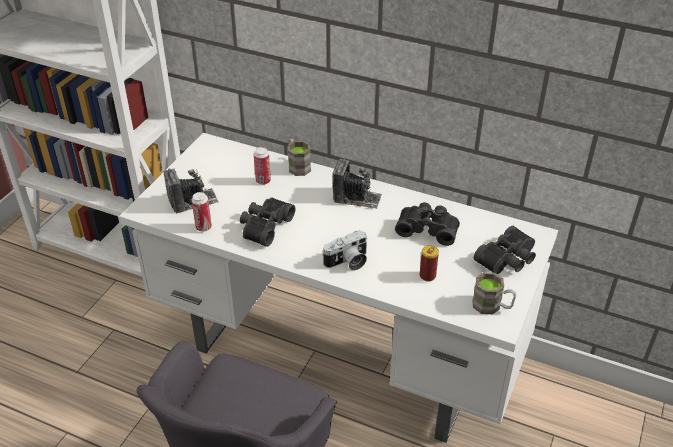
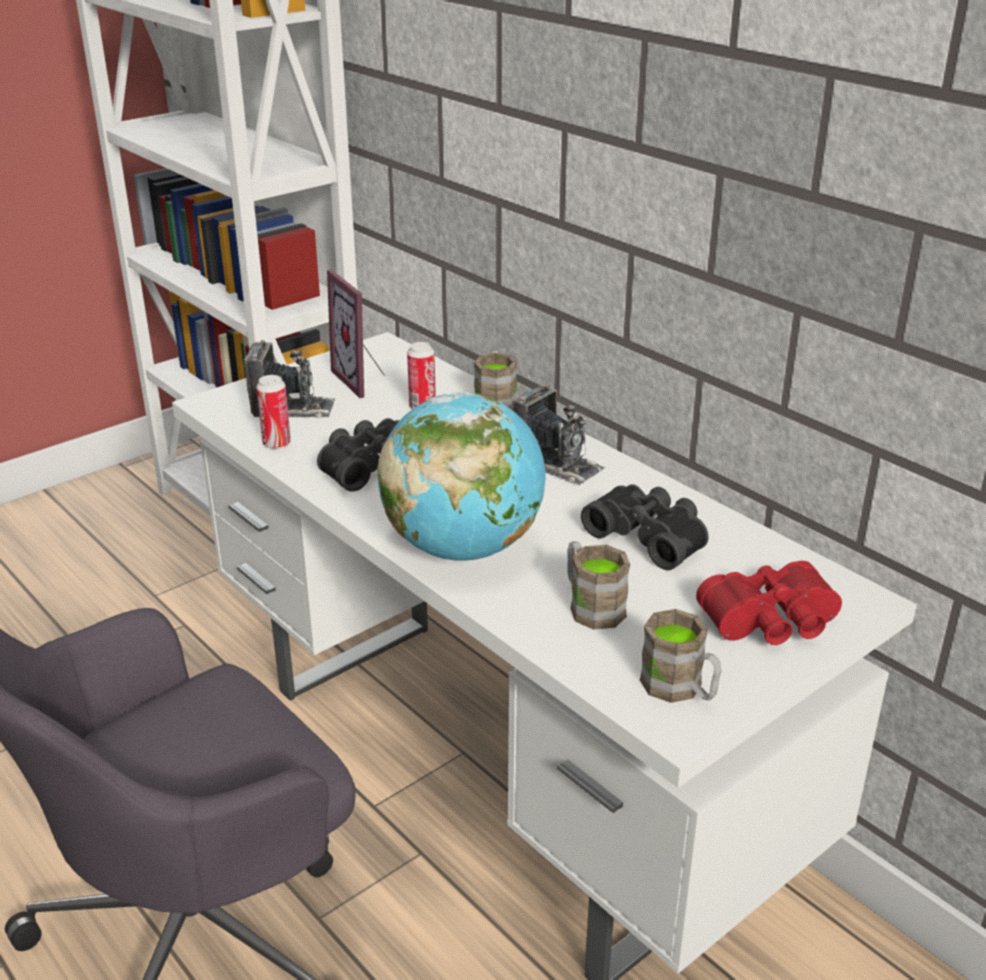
camera: 25 degrees right, 10 degrees down
(217, 170) = (364, 380): none -> picture frame
(347, 262) = (463, 547): camera -> globe
(427, 276) = (591, 605): can -> brown mug
(508, 260) = (772, 624): black binoculars -> red binoculars

